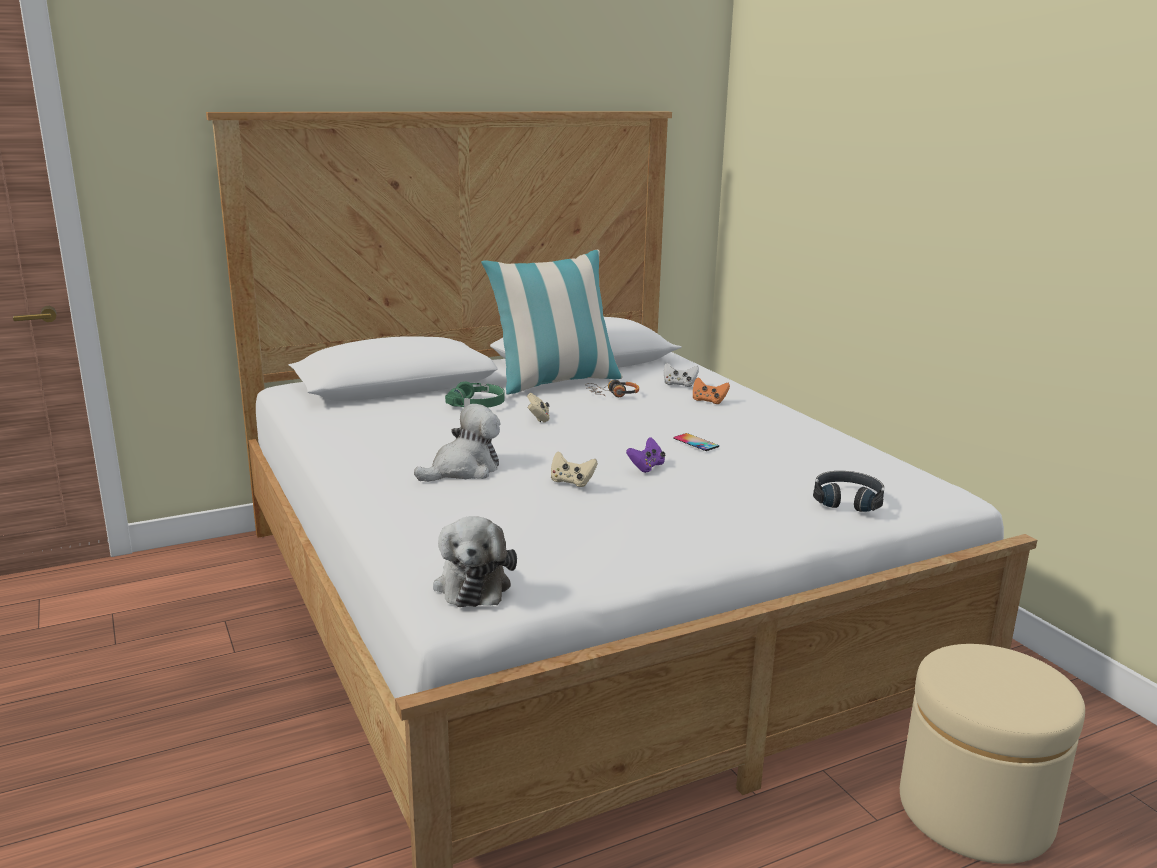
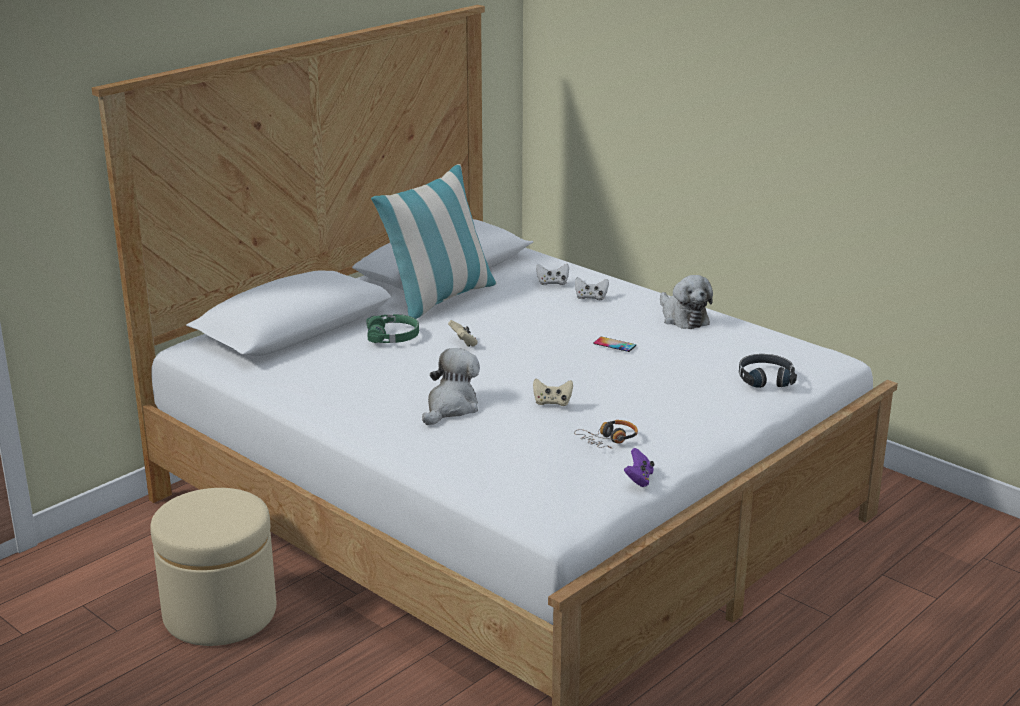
camera: 20 degrees left, 5 degrees up
(473, 584) = (554, 503): plush toy -> plush toy (683, 318)
(613, 395) = (504, 305): headphones -> headphones (609, 440)
(646, 467) = (593, 376): purple game controller -> purple game controller (639, 479)
(708, 401) = (591, 298): orange game controller -> white game controller
(975, 811) = (891, 594): beige ottoman -> beige ottoman (220, 613)

